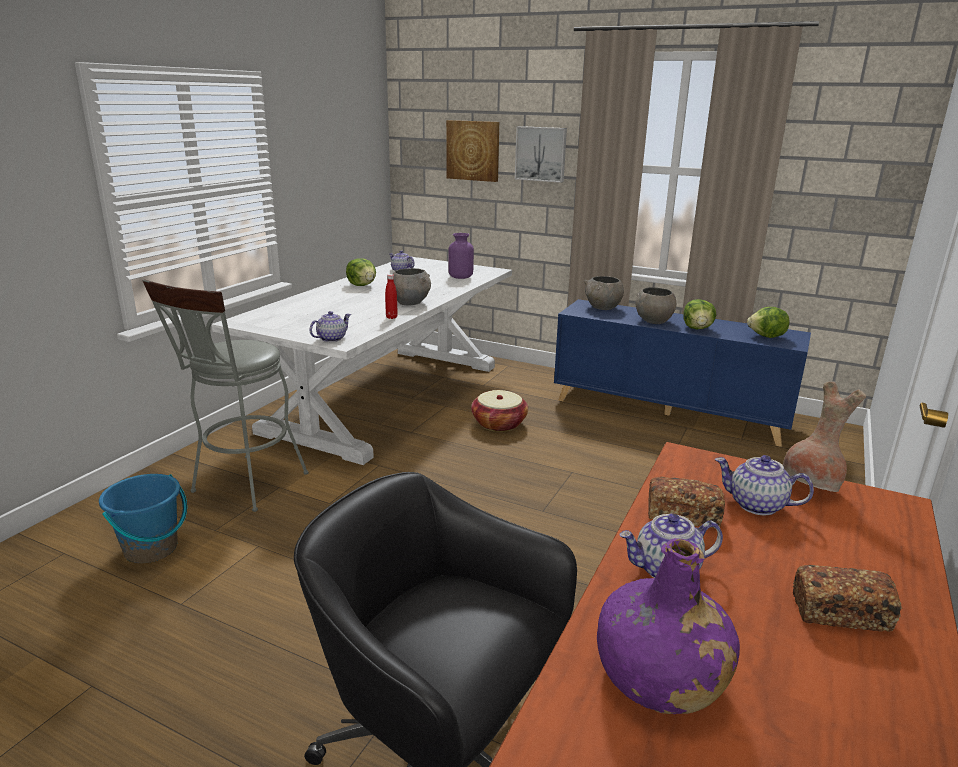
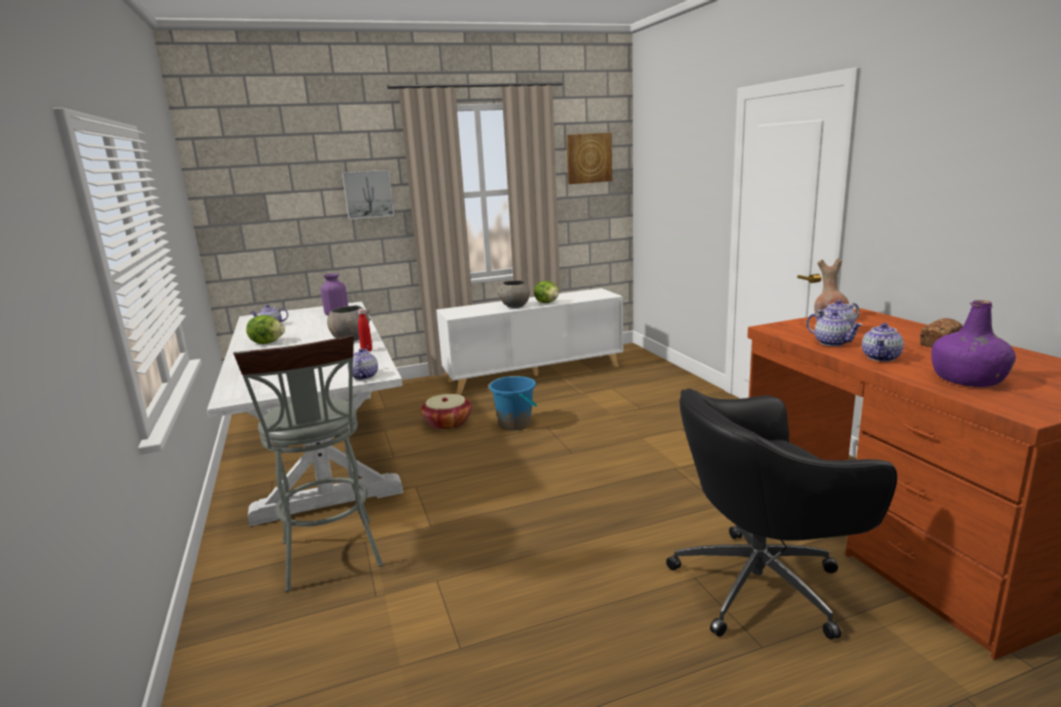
camera: 45 degrees left, 5 degrees down
(151, 549) = (347, 643): blue bucket -> blue bucket (515, 424)
(473, 150) = (297, 199): picture -> picture (588, 158)
(602, 308) = (466, 309): grey bowl -> none
(669, 412) = (534, 373): blue cabinet -> white cabinet
(682, 515) = (832, 343): bread -> teapot
(767, 337) = (589, 295): lettuce -> none

